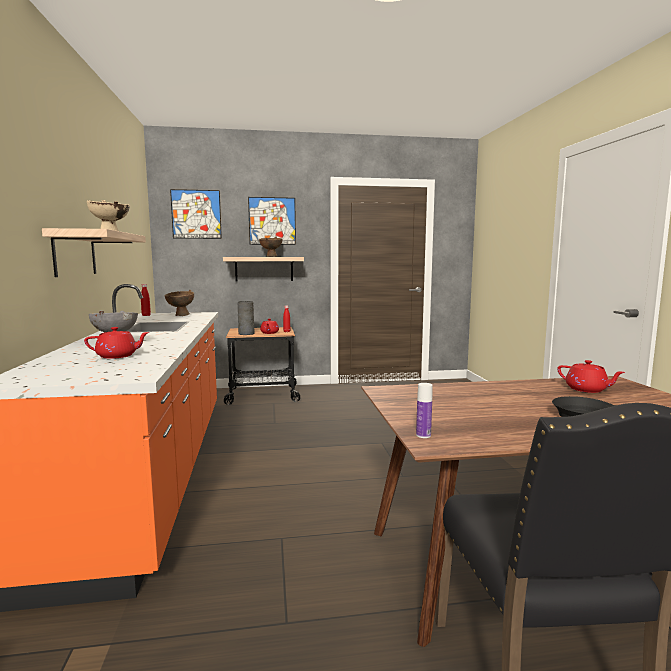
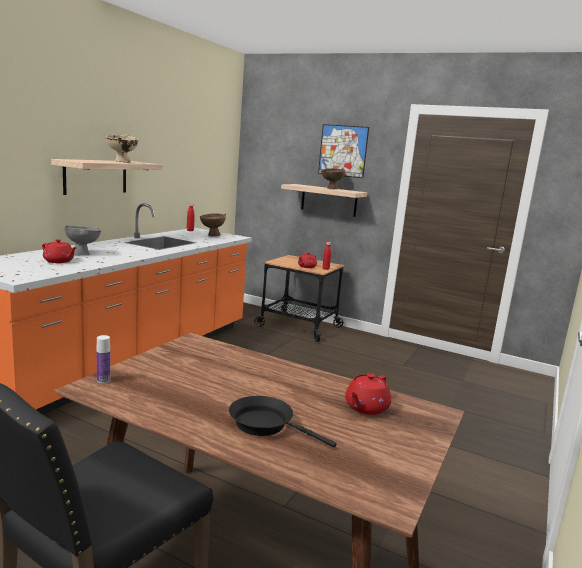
camera: 35 degrees right, 5 degrees up
(196, 214) = (276, 139): picture -> none
(246, 334) = (285, 263): grey vase -> none
(587, 389) = (366, 407): red teapot -> red teapot turned 45 degrees clockwise

